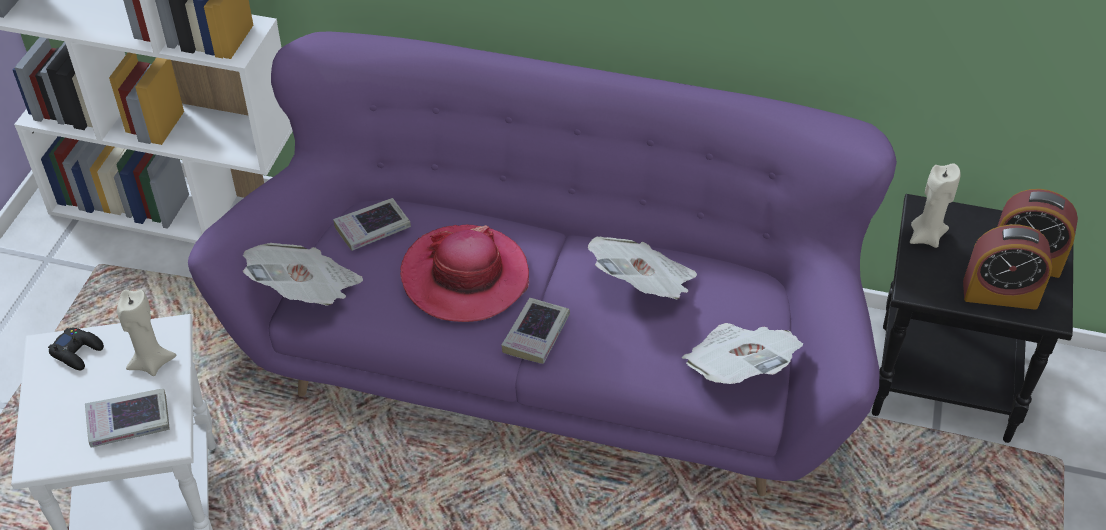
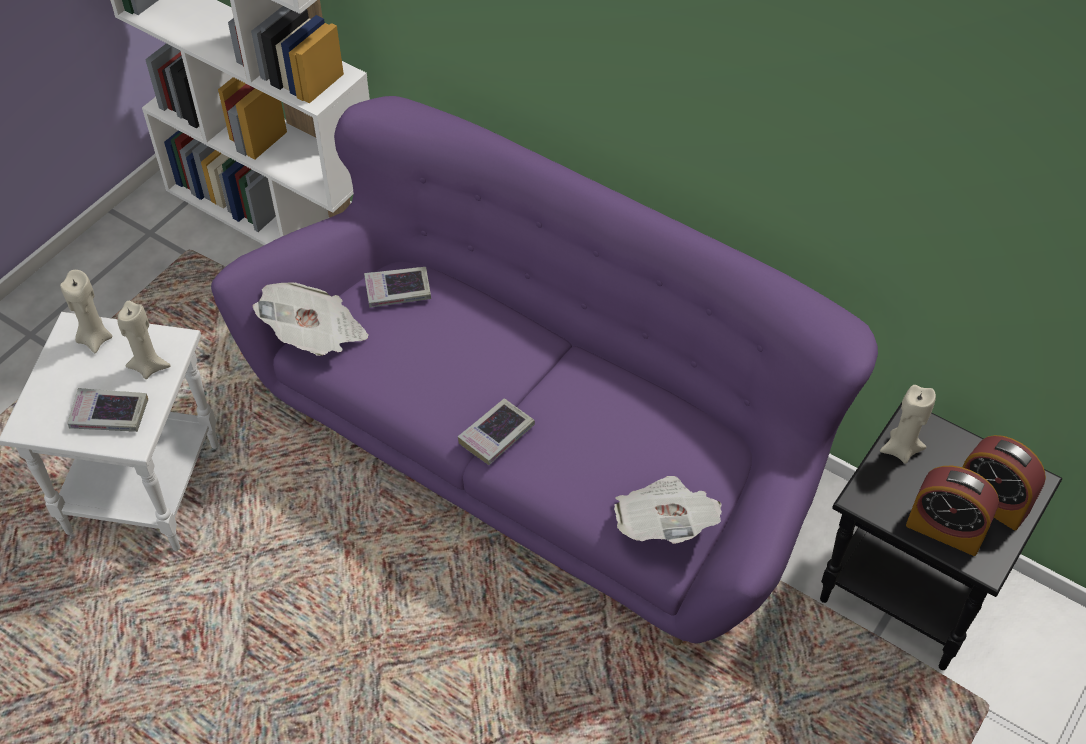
camera: 20 degrees right, 5 degrees up
(77, 352) = (95, 339): black game controller -> beige candle
(465, 277) = (458, 361): hat -> none
(643, 286) = (616, 417): newspaper -> none

